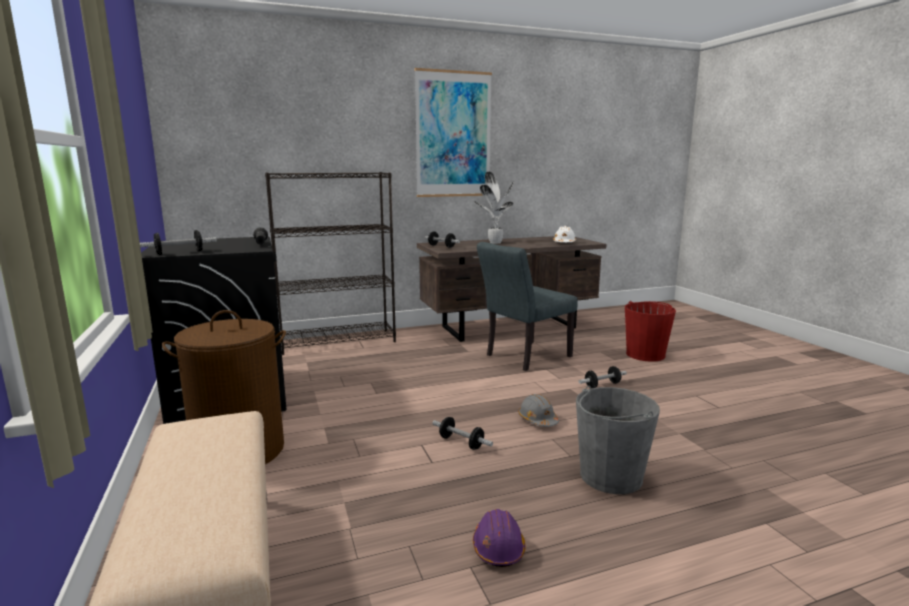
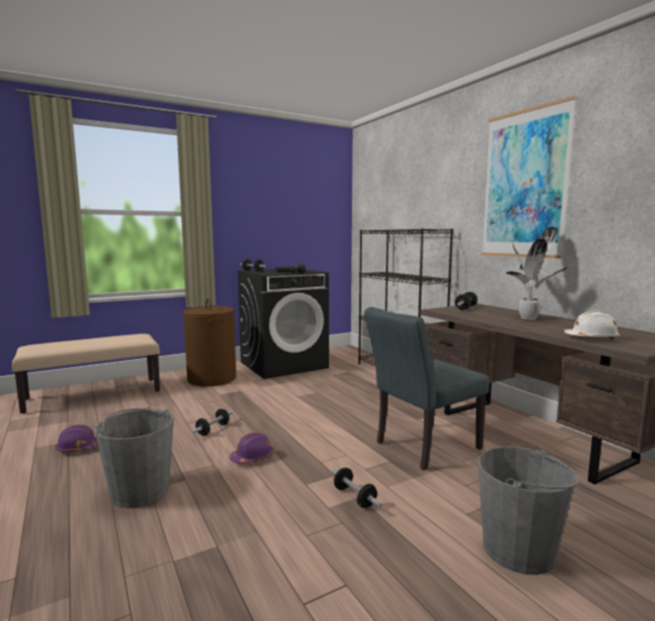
camera: 80 degrees right, 5 degrees down
(523, 357) = (421, 447): grey chair -> grey chair turned 75 degrees counterclockwise
(538, 420) = (252, 458): grey hard hat -> purple hard hat
(645, 354) = (519, 550): red bucket -> grey bucket

